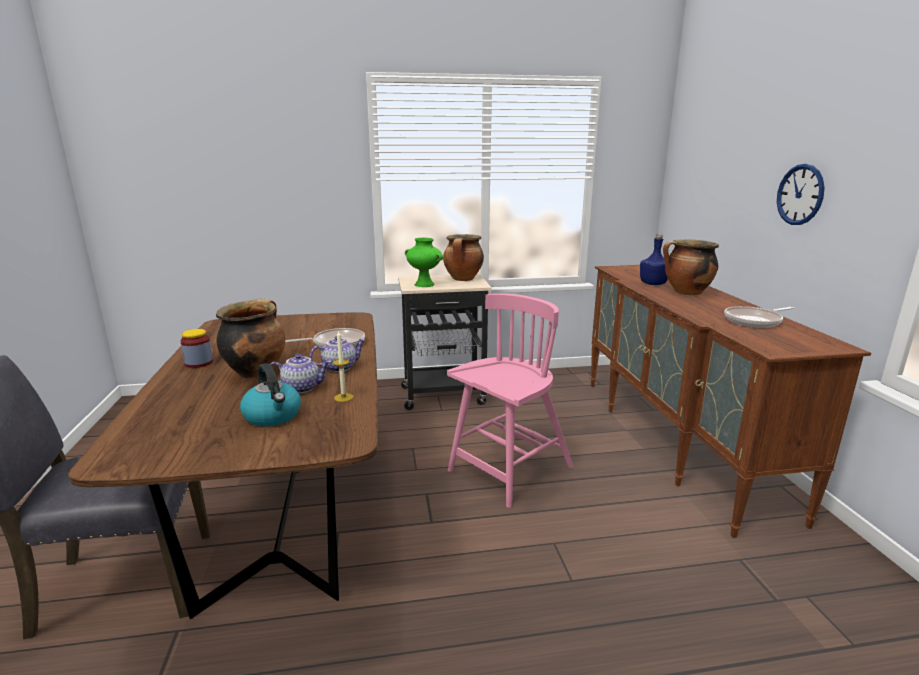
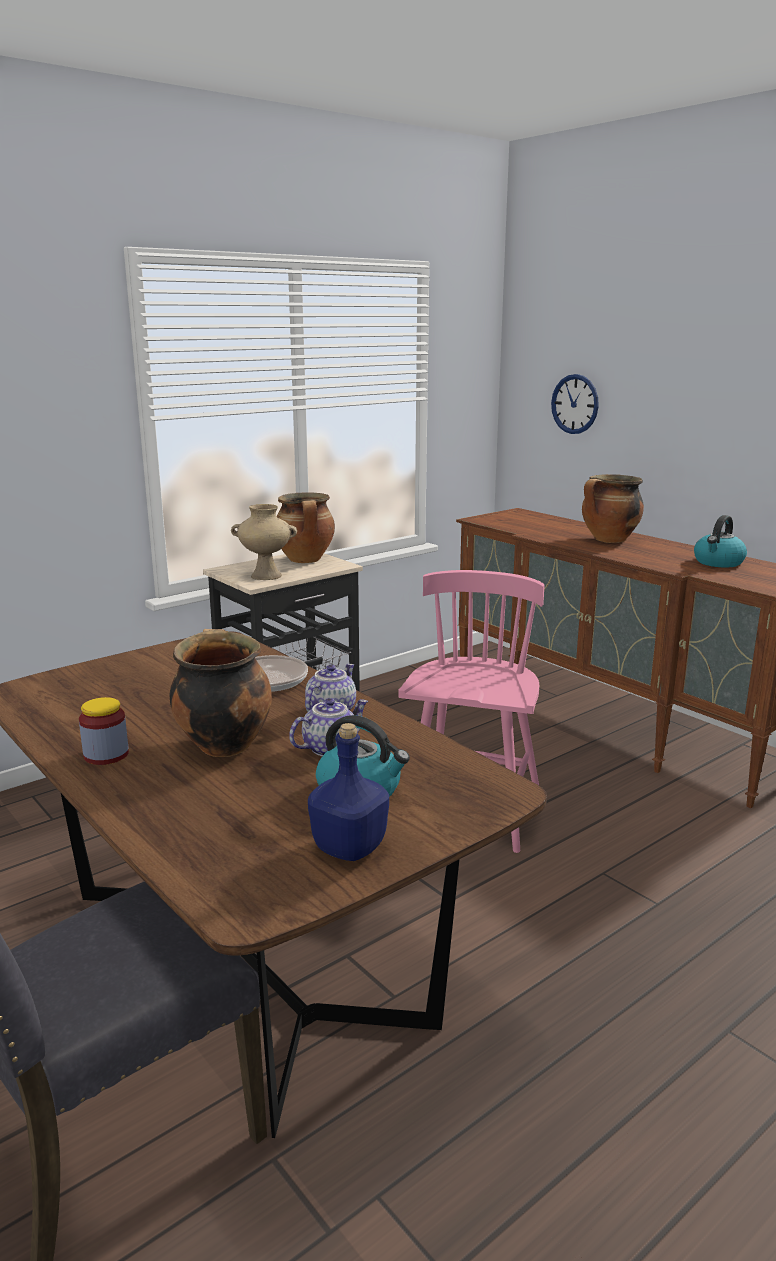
camera: 30 degrees left, 0 degrees up
(343, 397) = (405, 745): candle -> none
(425, 284) = (267, 576): green vase -> beige vase
(652, 284) = (558, 534): blue bottle -> blue bottle (348, 849)
(755, 321) = (718, 562): frying pan -> kettle
(800, 194) = (719, 415): wall clock -> wall clock (575, 404)

